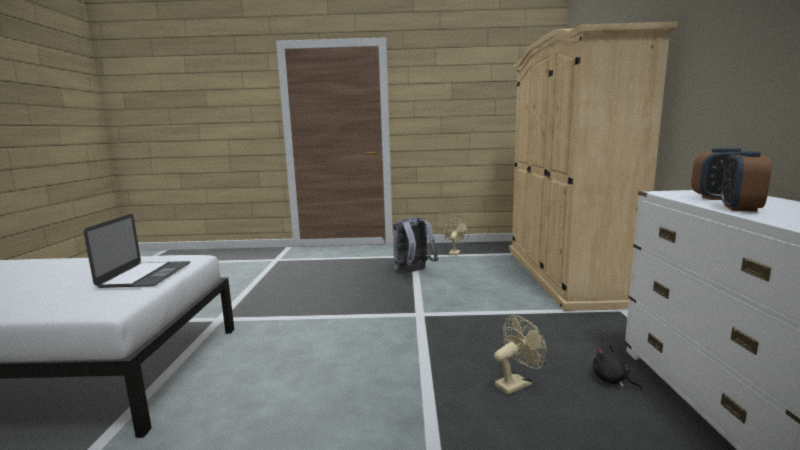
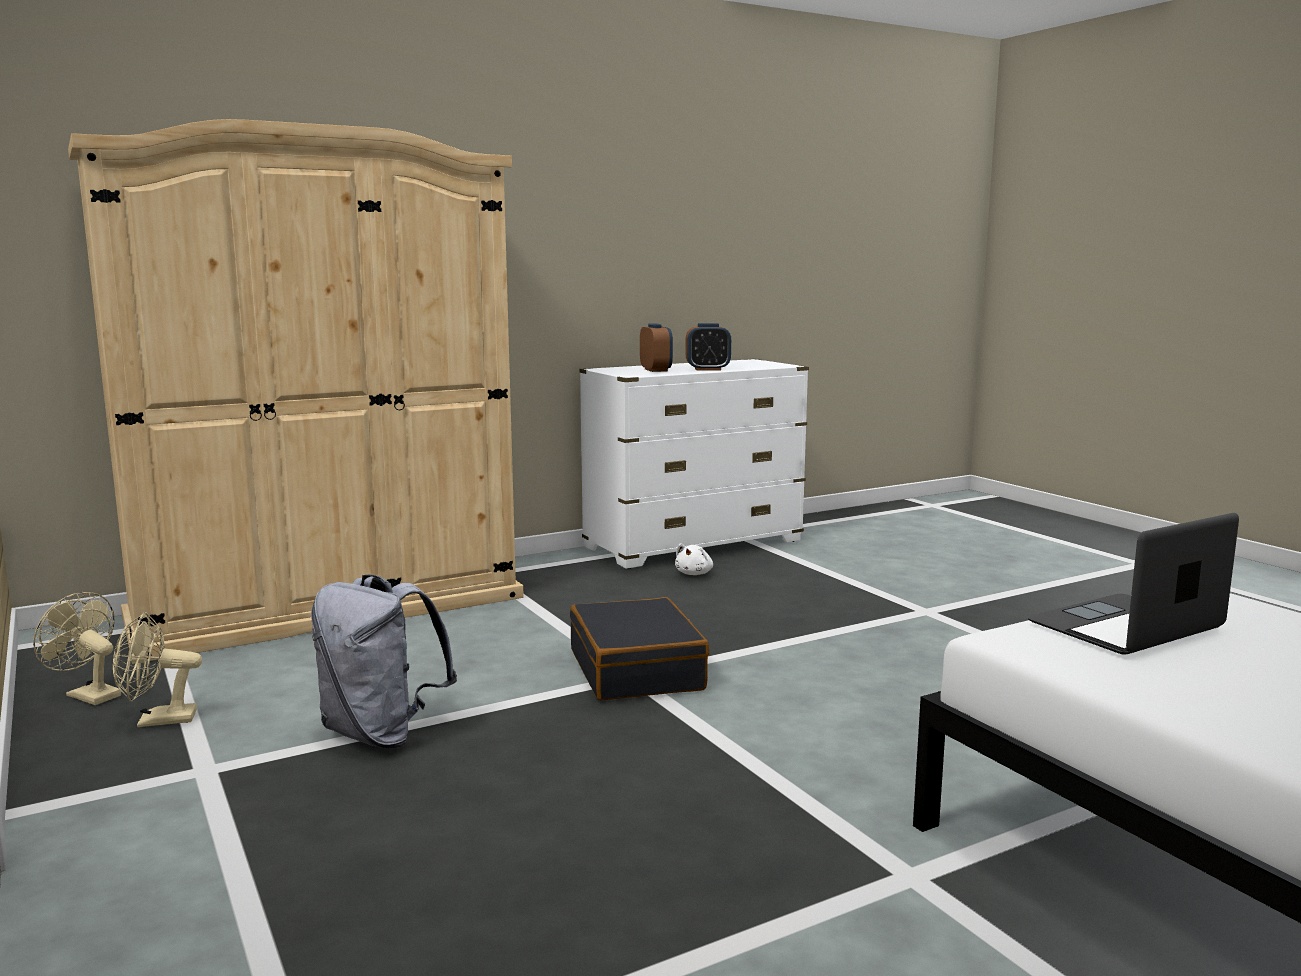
camera: 120 degrees left, 0 degrees up
(425, 316) = (637, 670): none -> black suitcase
(517, 383) = (756, 602): beige fan -> beige fan (88, 695)
(612, 380) = (694, 573): black plush toy -> white plush toy

